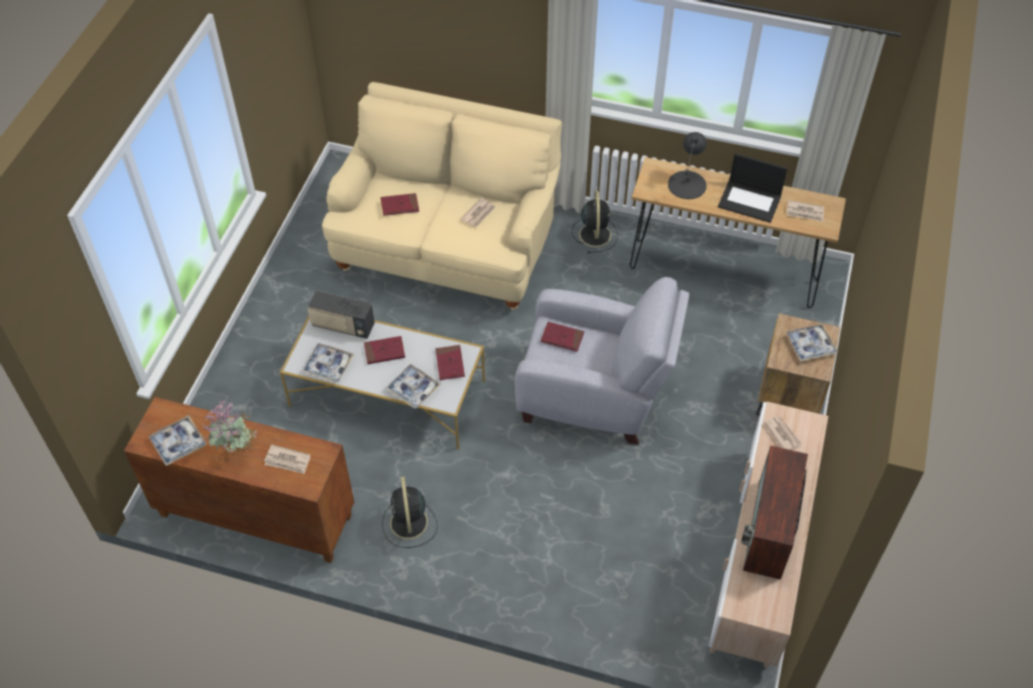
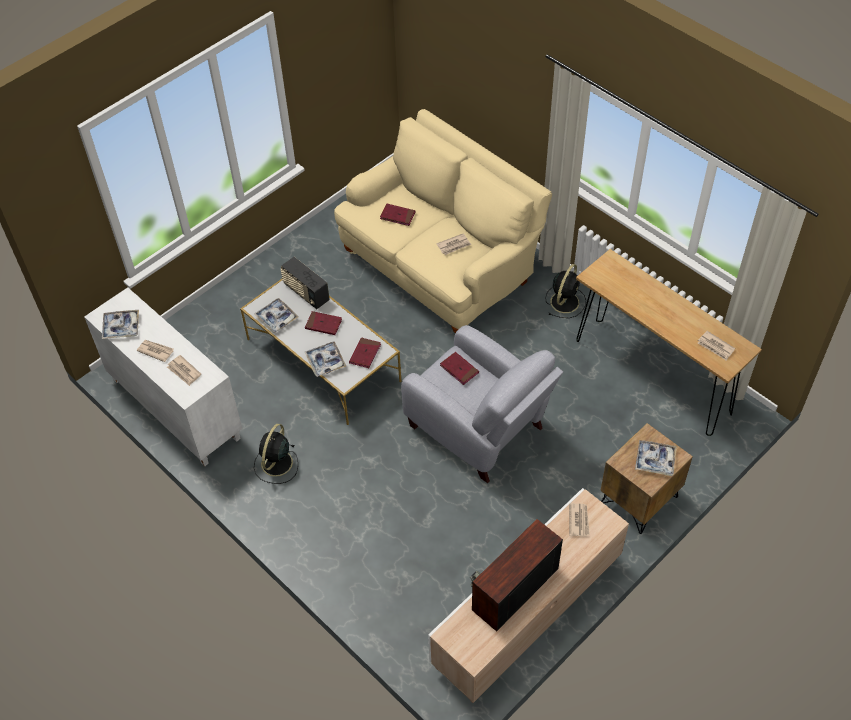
camera: 30 degrees right, 0 degrees up
(238, 452) = (155, 351): potted plant -> newspaper
(254, 516) = (174, 409): brown cabinet -> white cabinet
(687, 184) = (629, 284): black table lamp -> none
(750, 201) = (674, 319): laptop -> none

